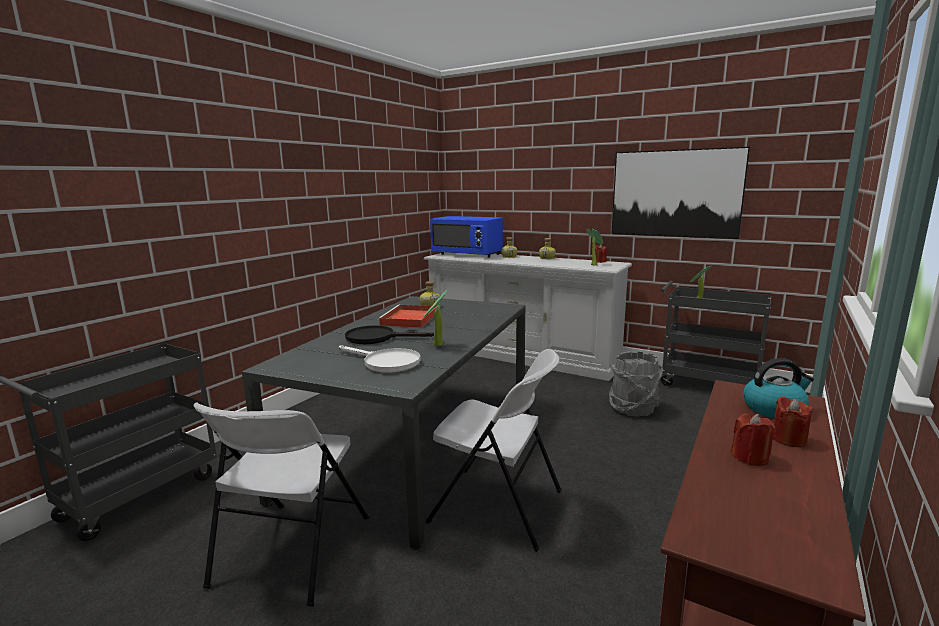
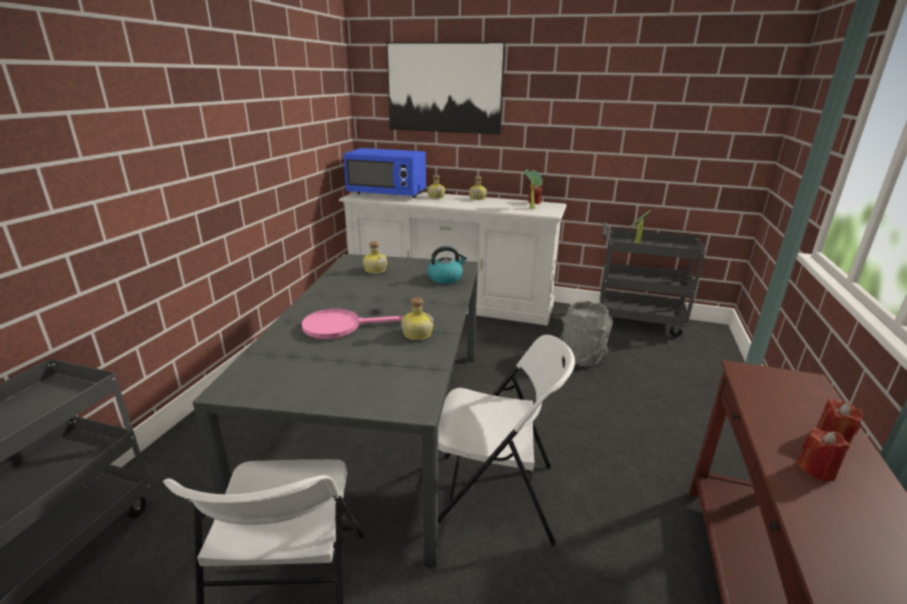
camera: 15 degrees left, 10 degrees up
(377, 338) = (340, 326): black frying pan -> pink frying pan
(385, 362) = (372, 367): white frying pan -> none
(409, 319) = (362, 292): red tray -> none
(436, 345) = (416, 333): potted plant -> bottle
(675, 193) = (613, 132): picture -> picture (444, 88)
(774, 409) = (795, 396): kettle -> kettle (445, 278)

